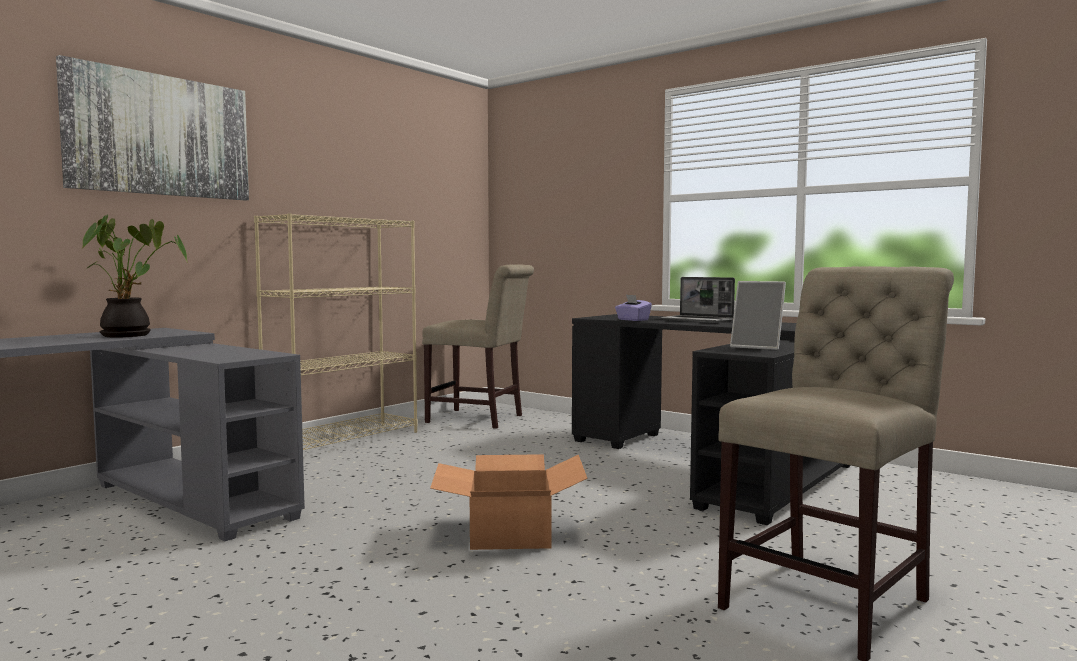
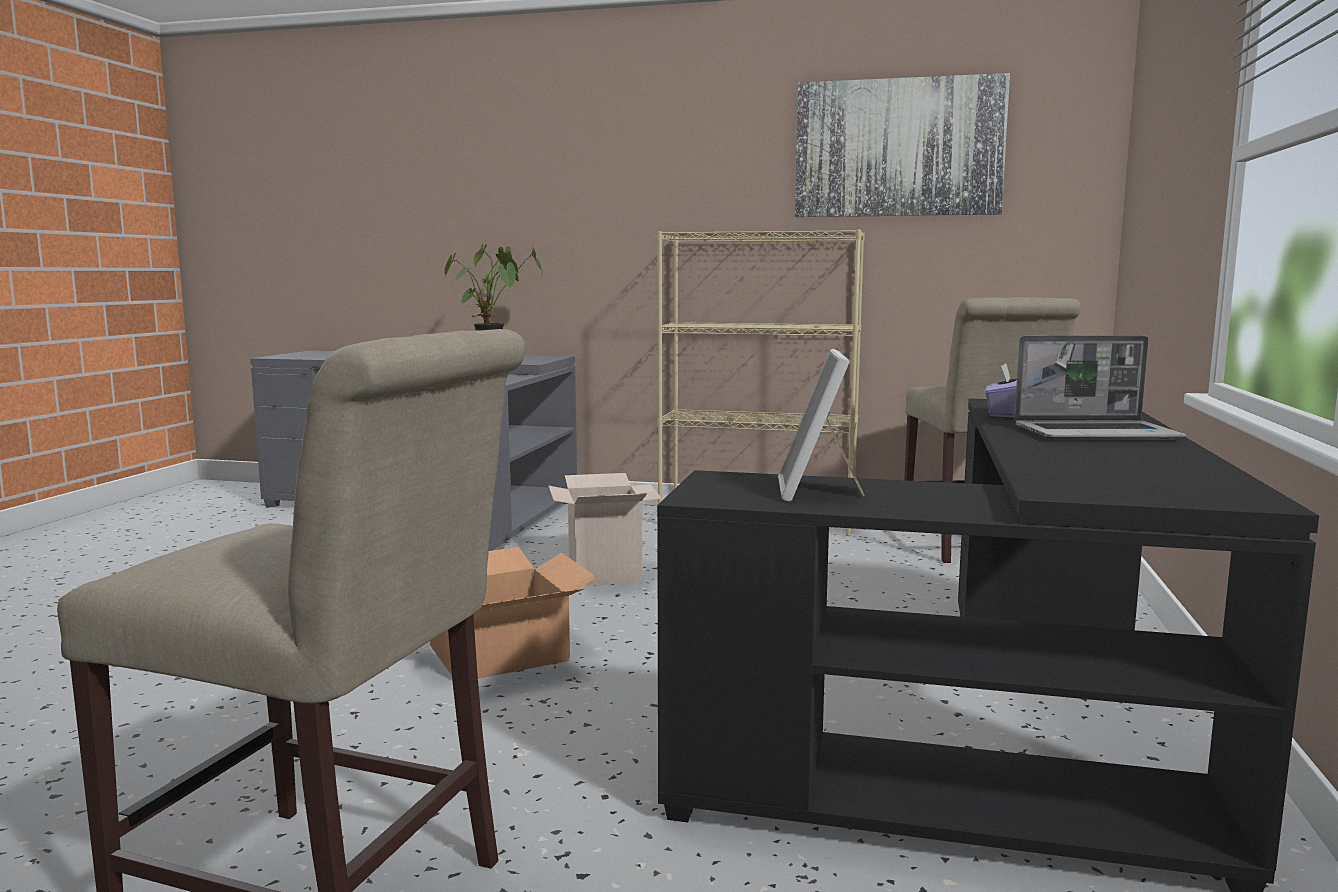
camera: 65 degrees right, 5 degrees up
(160, 135) = (577, 155): picture -> picture (898, 148)
(387, 488) = (604, 573): none -> cardboard box
(698, 320) = (1097, 434): laptop -> laptop turned 105 degrees counterclockwise

